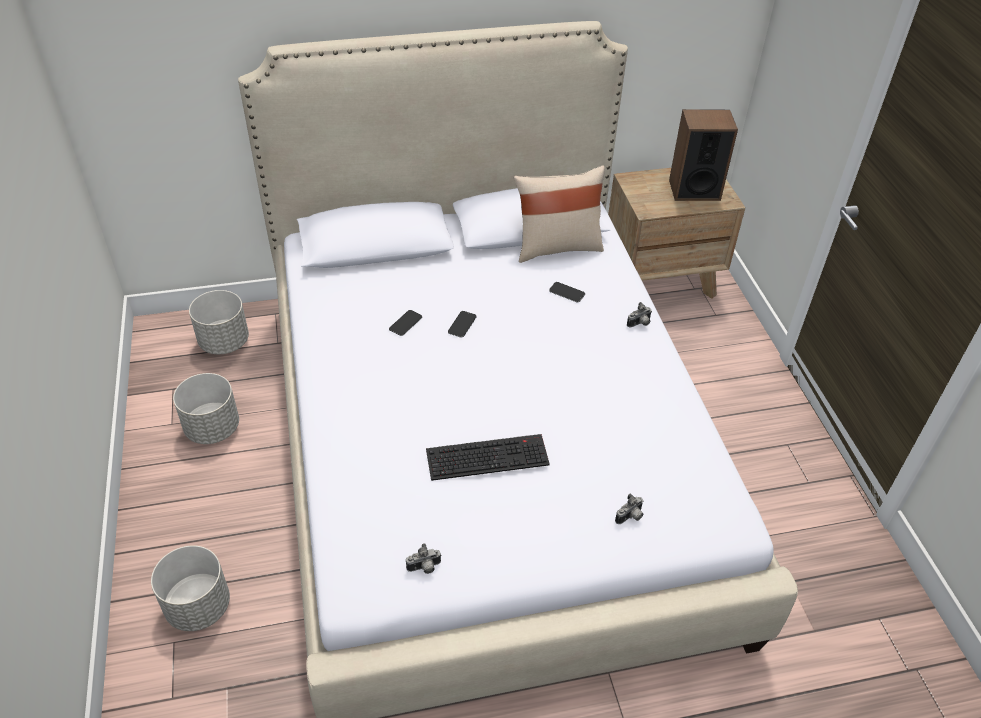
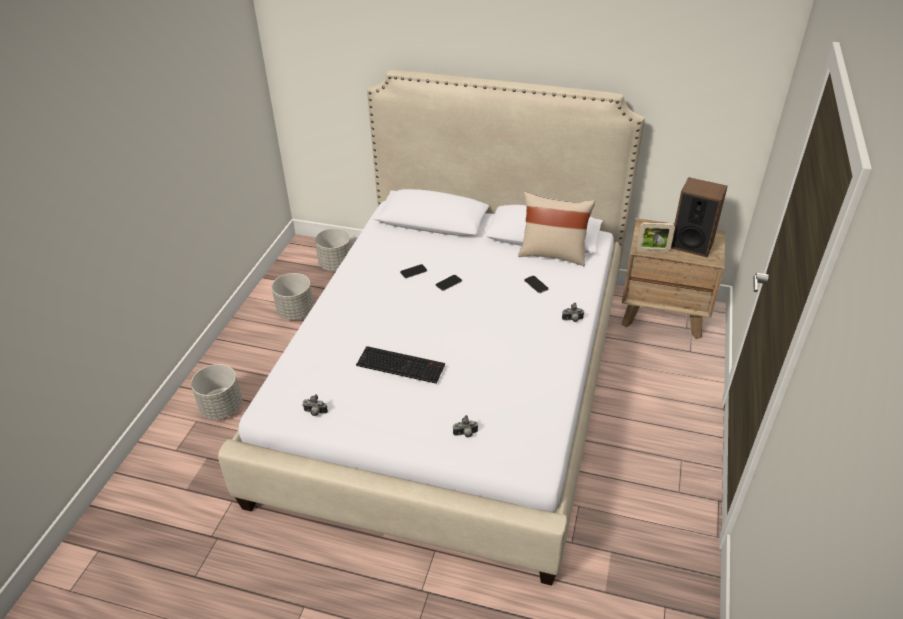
camera: 30 degrees right, 5 degrees down
(660, 209) = (652, 251): none -> picture frame

